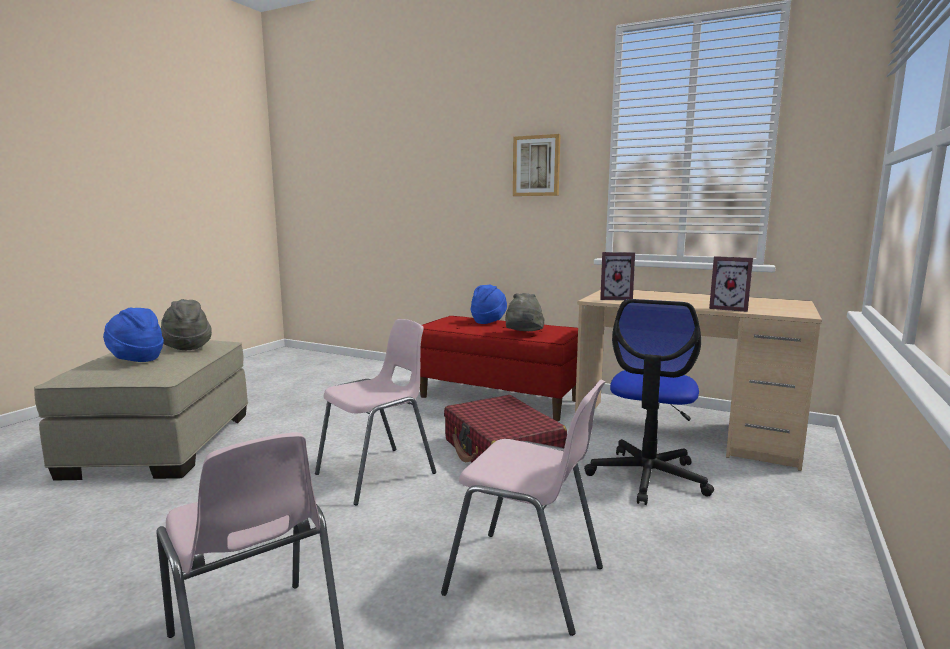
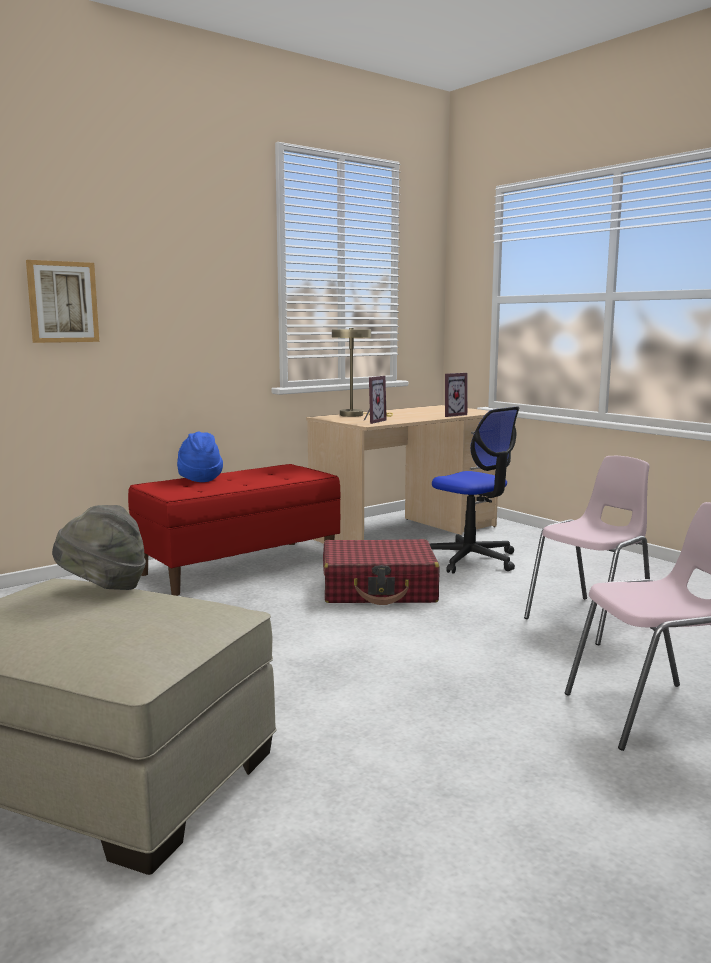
camera: 65 degrees left, 0 degrees up
(136, 359) = (145, 614): blue hat -> none
(378, 474) = (375, 642): pink chair -> none
(523, 334) = (283, 478): grey hat -> none
(536, 166) = (204, 283): picture -> picture (62, 302)
(646, 293) = (356, 415): none -> beige table lamp

